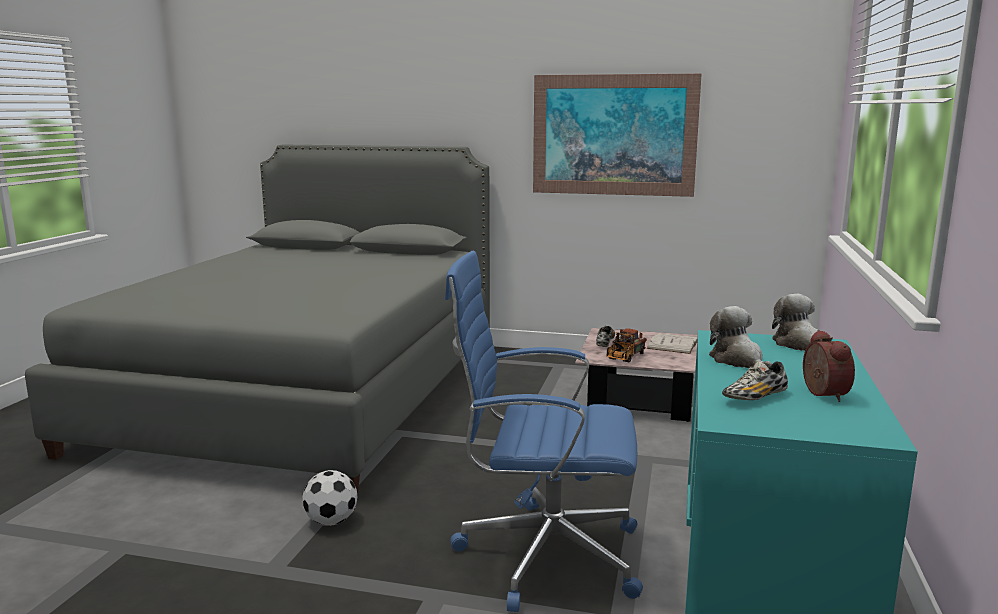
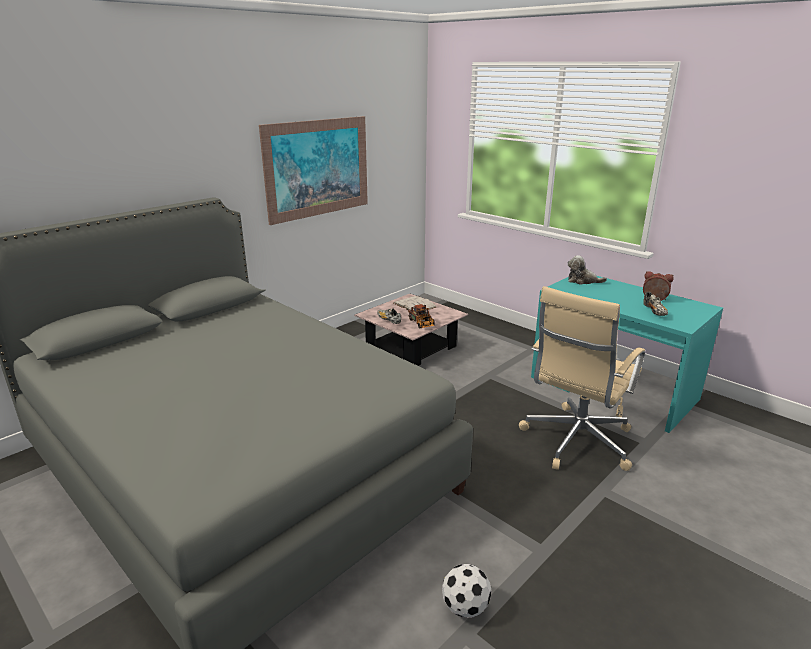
camera: 60 degrees left, 10 degrees up
(332, 521) = (490, 509): football -> football (465, 606)
(544, 554) = (575, 442): blue office chair -> beige office chair
(738, 361) = (599, 298): plush toy -> none

